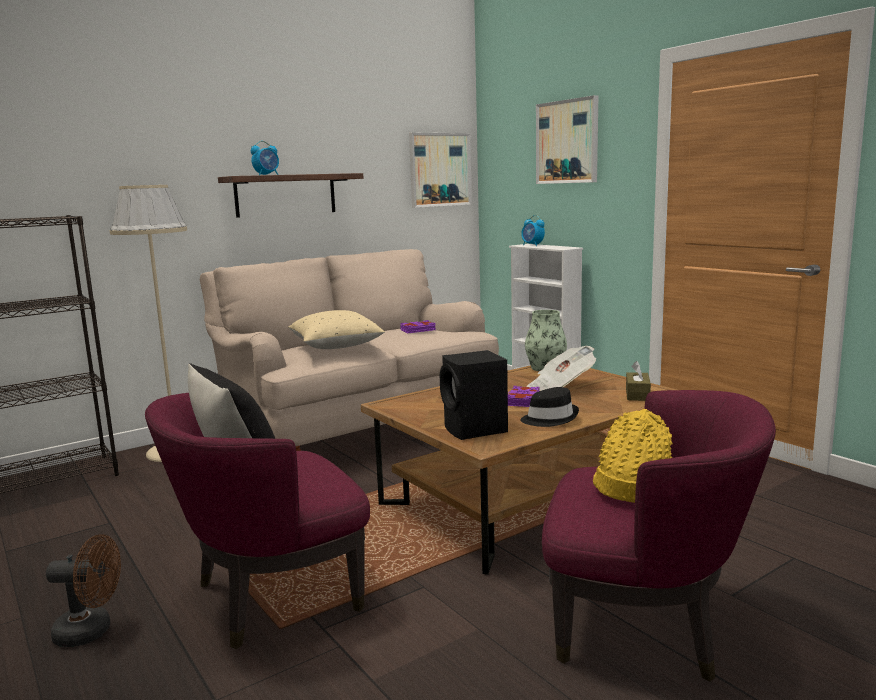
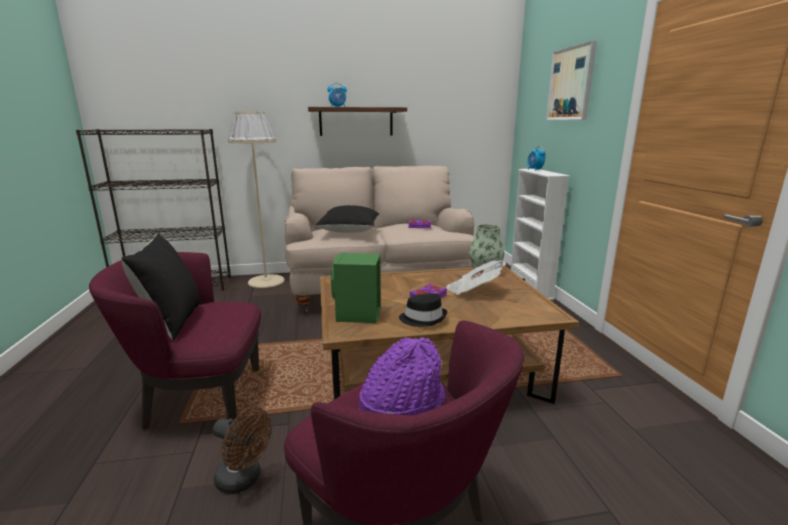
camera: 25 degrees right, 5 degrees up
(91, 631) = (100, 388): brown fan -> brown fan (244, 480)
(336, 346) = (349, 231): beige pillow -> black pillow
(439, 170) = (481, 107): picture -> none
(475, 430) = (357, 315): black speaker -> green speaker
(632, 486) = (402, 406): yellow hat -> purple hat
(637, 394) = (525, 312): brown tissue box -> none

